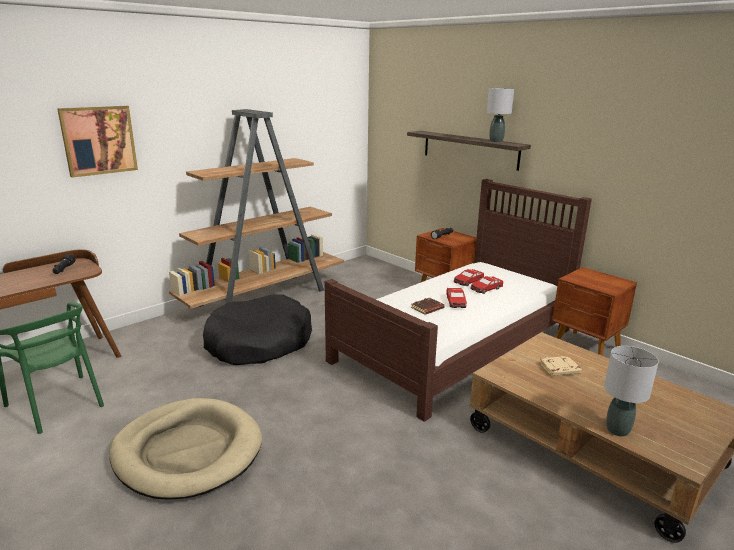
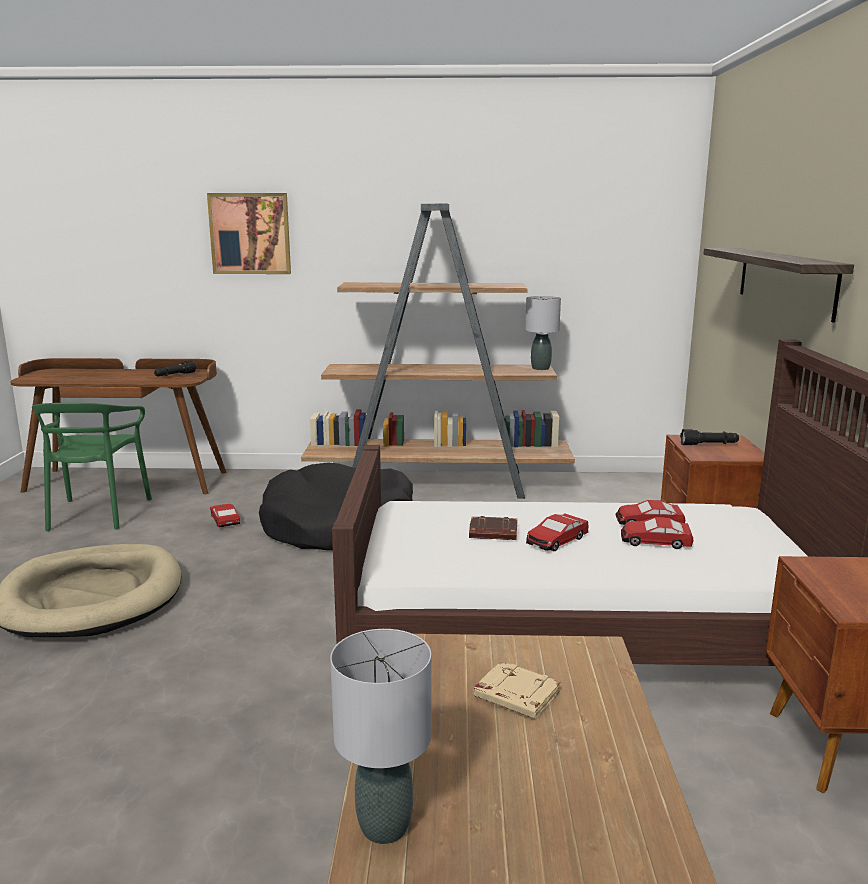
camera: 45 degrees right, 5 degrees down
(174, 367) = (225, 520): none -> toy car
(496, 141) = (798, 259): grey table lamp -> grey table lamp (540, 368)

